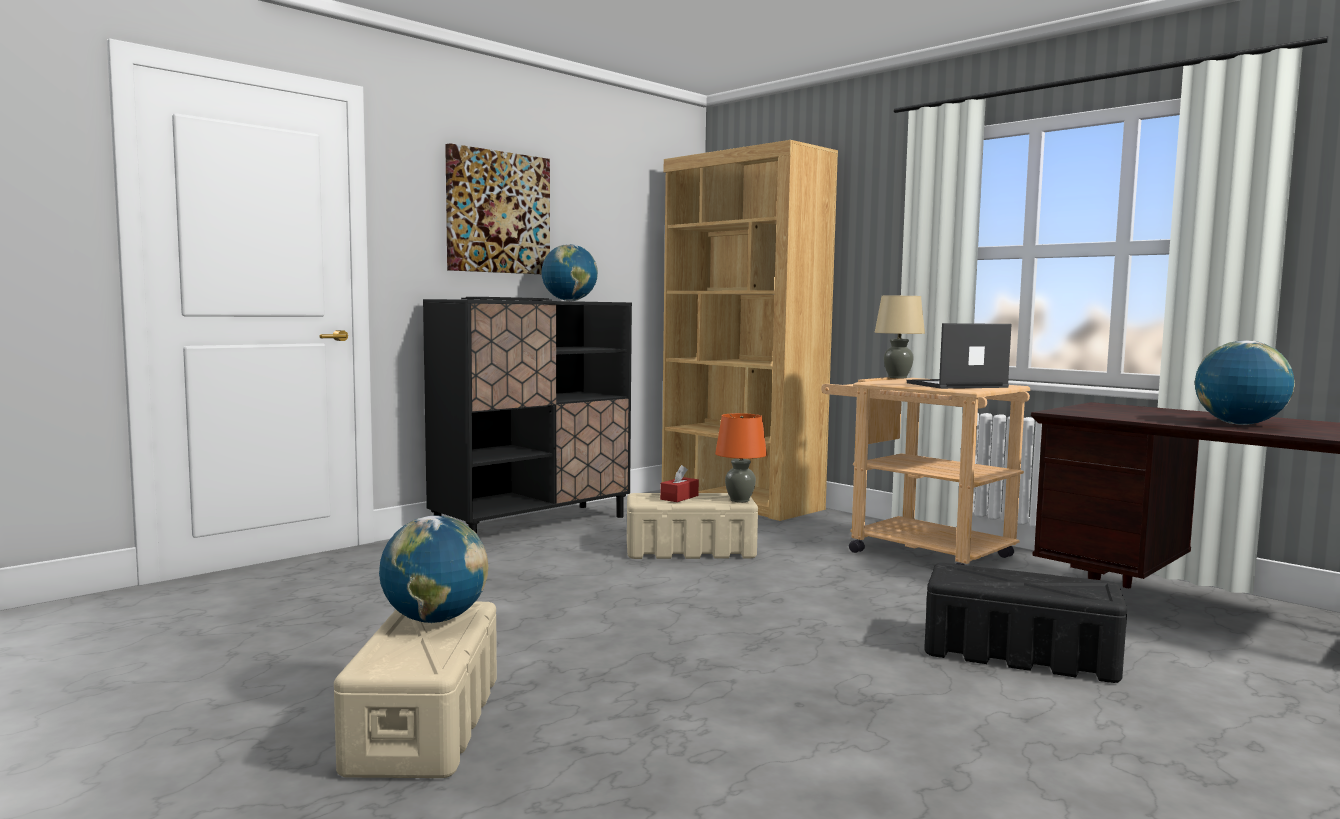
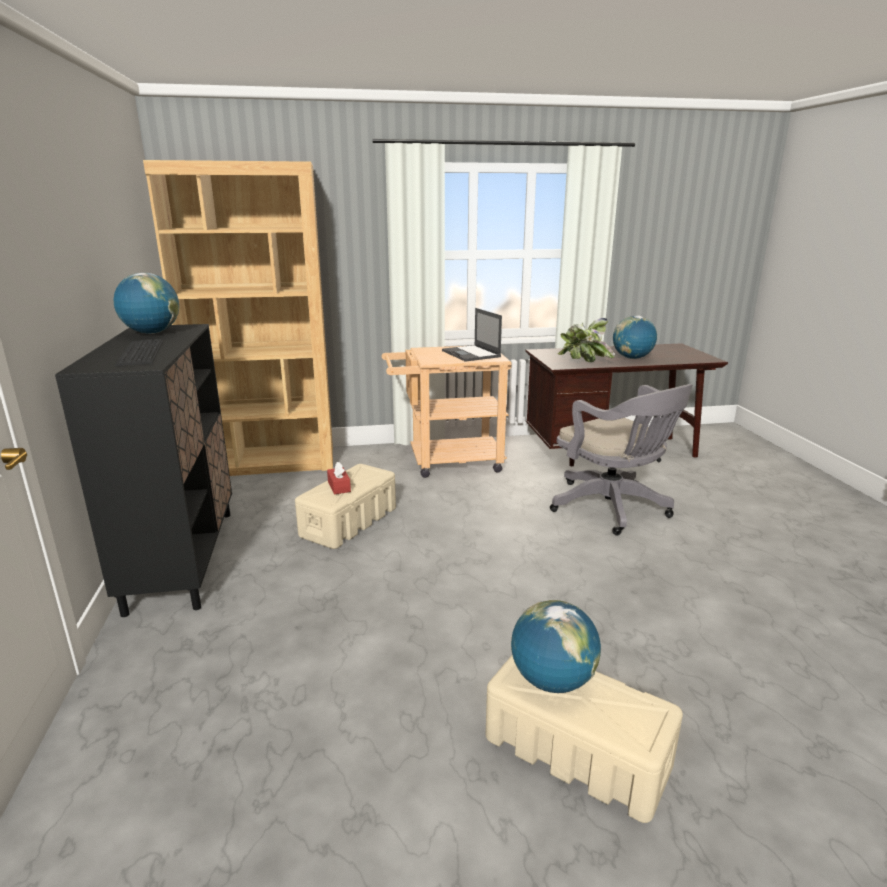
camera: 55 degrees left, 15 degrees up
(497, 212) = (66, 245): picture -> none
(739, 500) = (376, 472): orange table lamp -> none
(897, 377) = (416, 351): beige table lamp -> none
(955, 385) = (471, 354): laptop -> laptop turned 45 degrees counterclockwise
(1018, 654) = (613, 508): black storage box -> grey office chair
(1118, 415) = (583, 362): none -> potted plant

